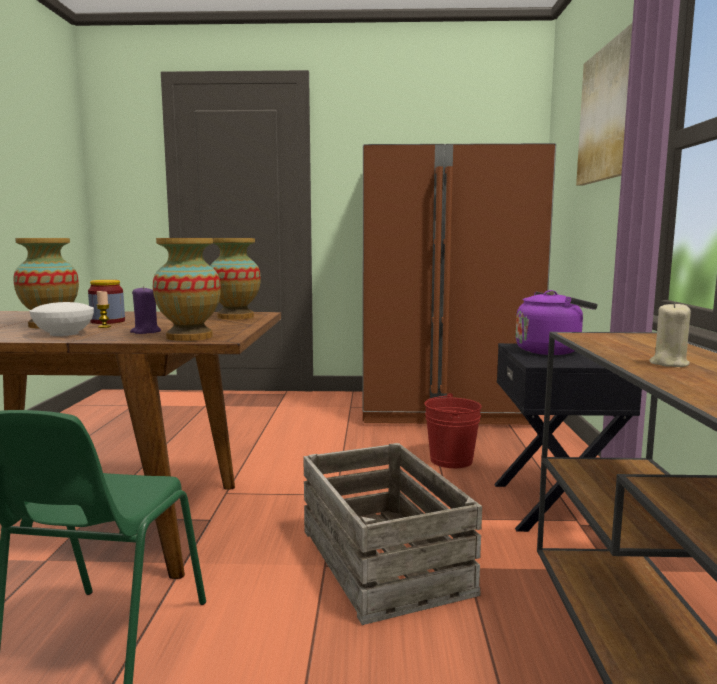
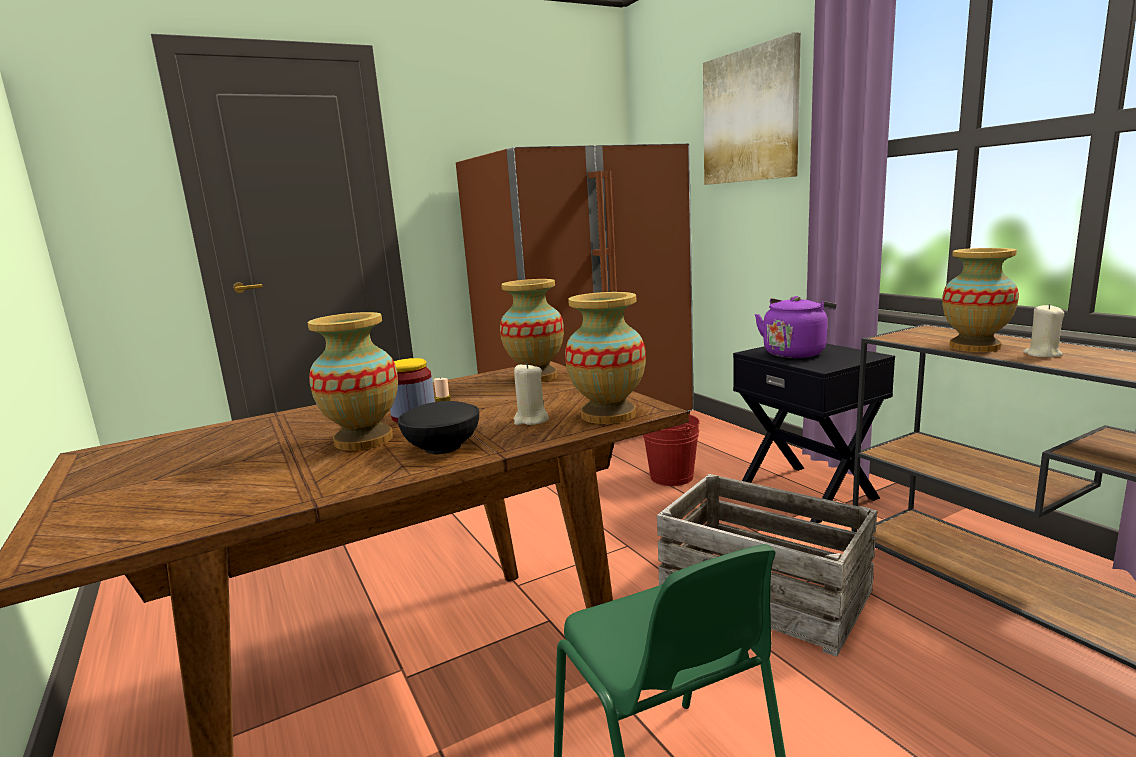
camera: 30 degrees left, 5 degrees up
(64, 334) = (444, 447): white bowl -> black bowl
(145, 332) = (531, 420): purple candle -> beige candle
(625, 350) = (975, 347): none -> vase

